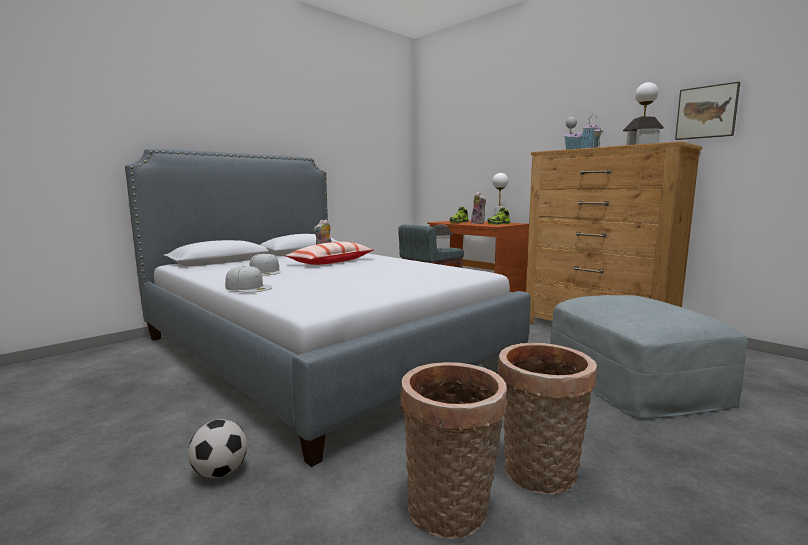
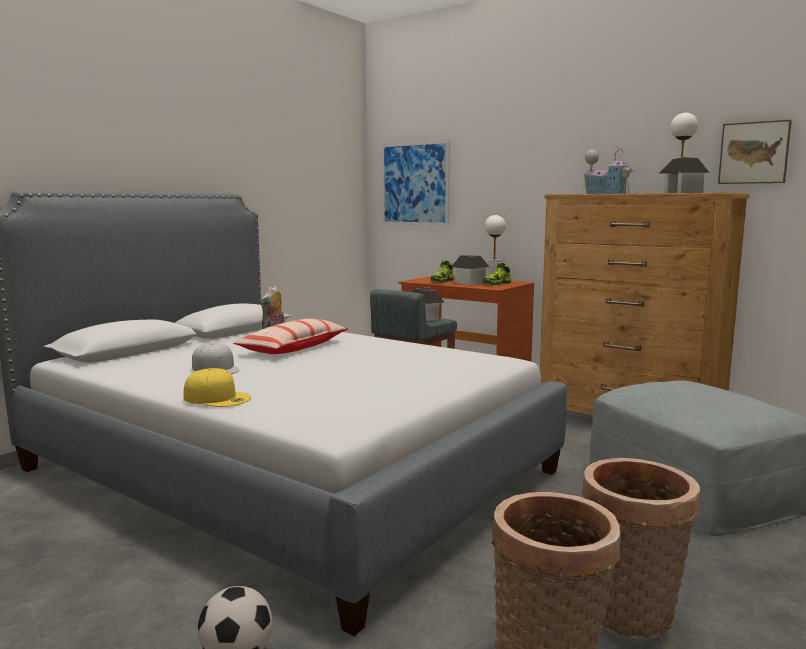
camera: 10 degrees left, 0 degrees up
(249, 287) = (218, 398): white cap -> yellow cap
(446, 153) = (414, 184): none -> picture
(479, 223) = (470, 283): plush toy -> toy house

